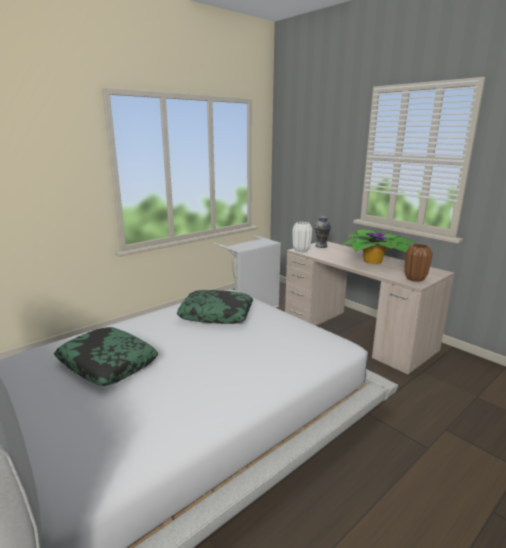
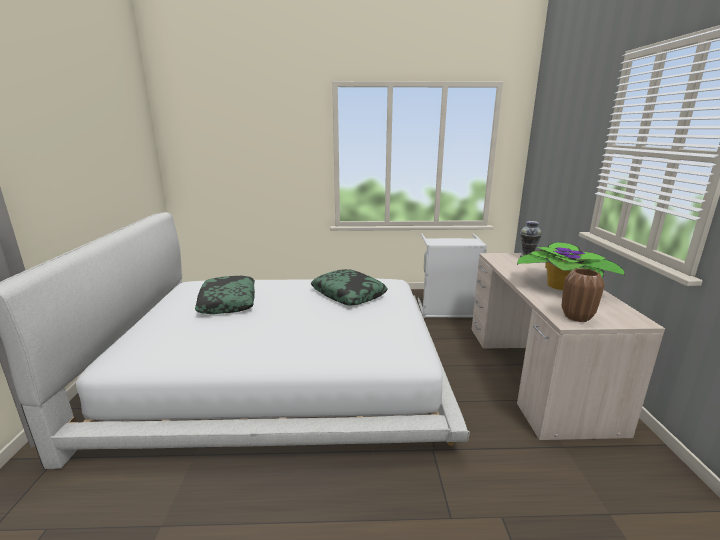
camera: 40 degrees right, 0 degrees up
(301, 250) = (494, 256): white vase -> none

